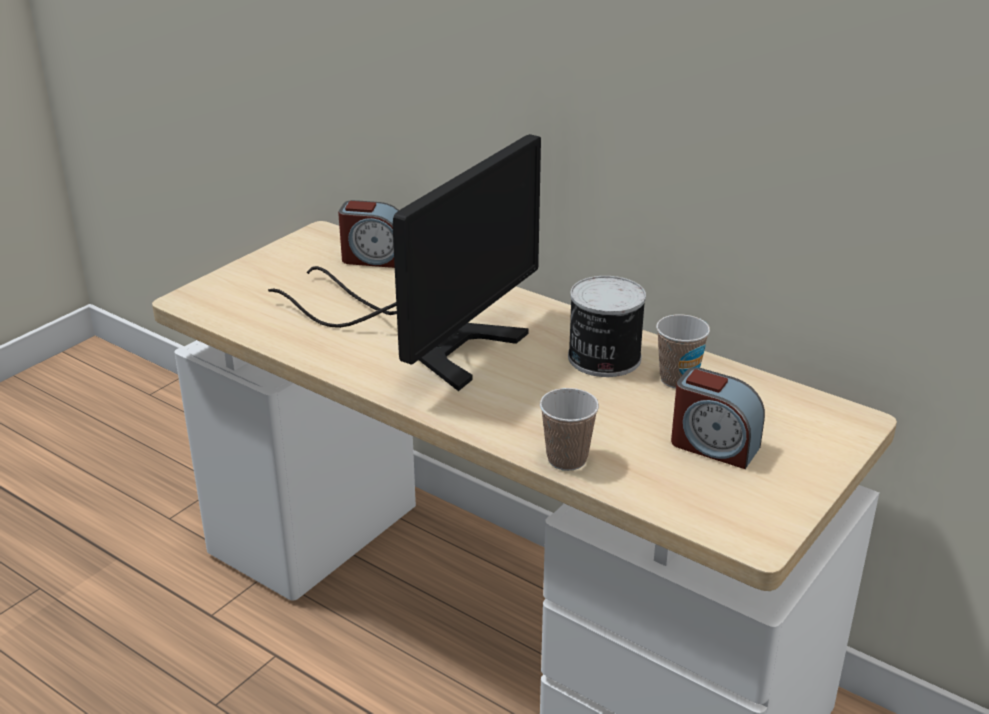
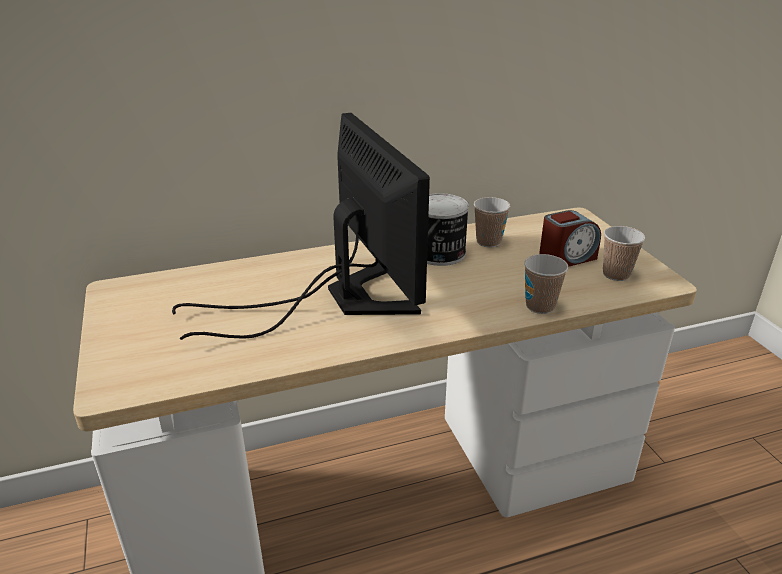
camera: 55 degrees left, 0 degrees up
(374, 258) = (192, 281): alarm clock -> none
(722, 494) = (616, 274): none -> cup

